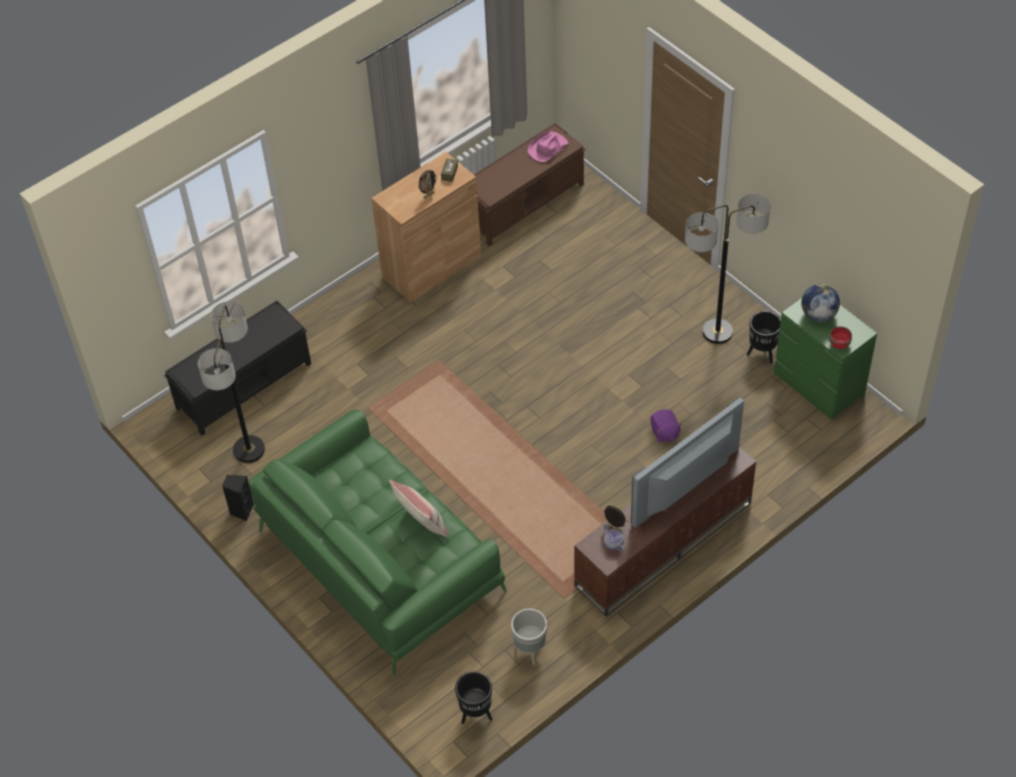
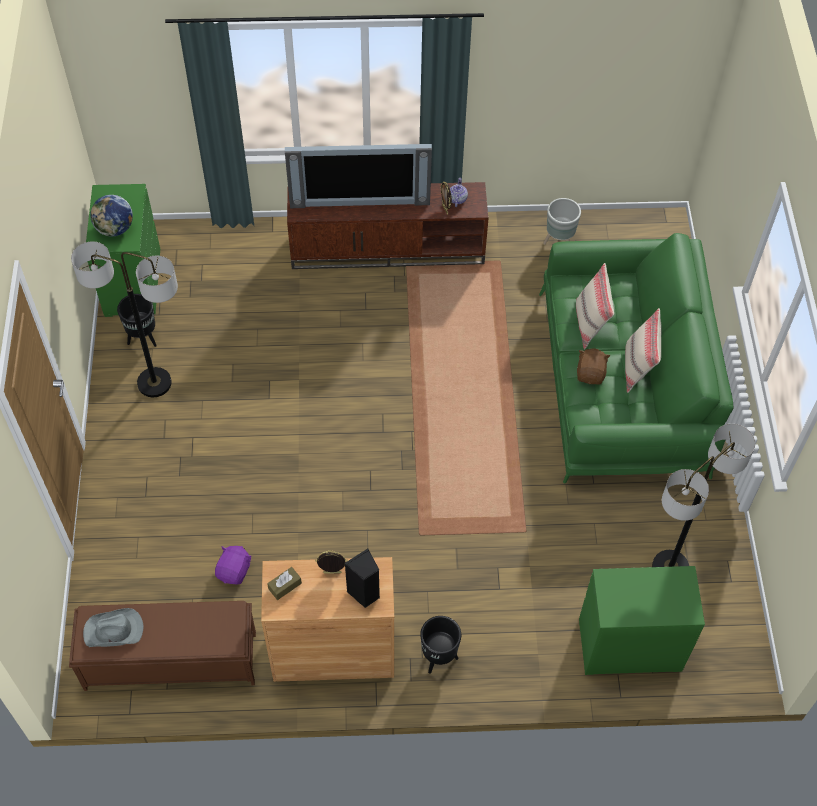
camera: 145 degrees left, 5 degrees up
(241, 510) = (715, 510): black speaker -> black speaker (364, 593)
(244, 385) = (628, 645): black bench -> green dresser
(357, 512) = (638, 367): none -> beige pillow
(389, 483) = (591, 374): none -> brown plush toy
(475, 713) = (635, 229): black planter -> black planter (439, 658)
(547, 148) = (114, 631): pink hat -> grey hat
(664, 432) = (295, 329): purple plush toy -> purple plush toy (234, 571)
(839, 343) = (131, 196): red bowl -> none

